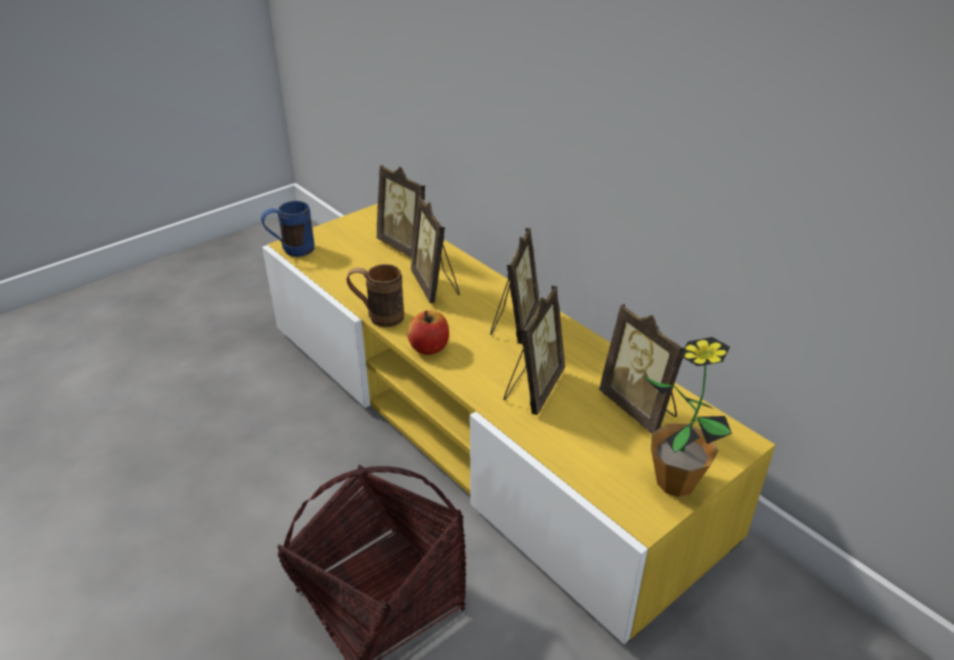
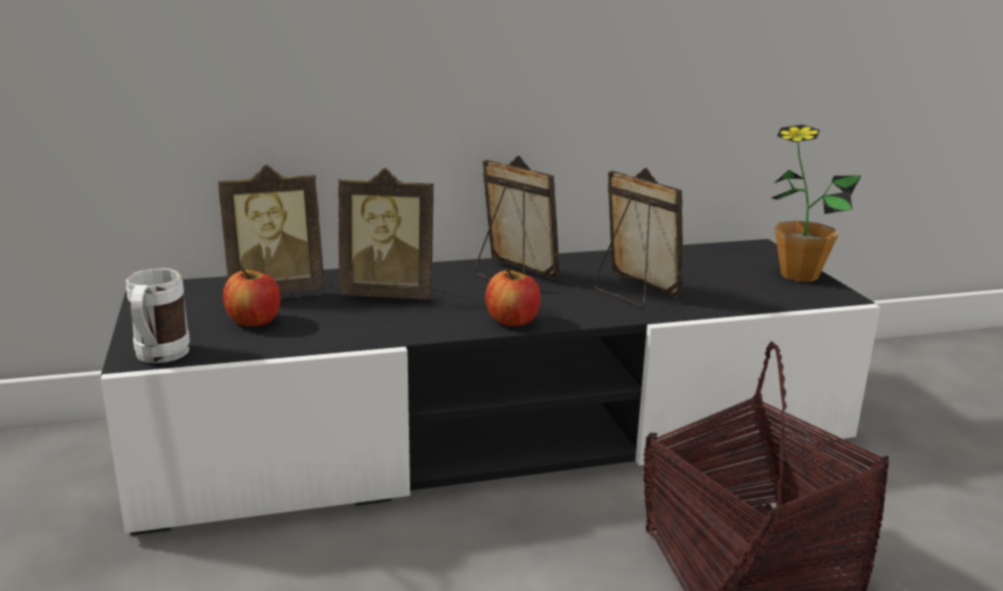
camera: 65 degrees left, 15 degrees down
(291, 251) = (158, 358): blue mug -> white mug
(357, 258) = (254, 321): none -> apple
(378, 317) = (414, 334): brown mug -> none
(477, 421) = (498, 433): yellow tv stand -> black tv stand
(640, 408) = (694, 263): picture frame -> none

